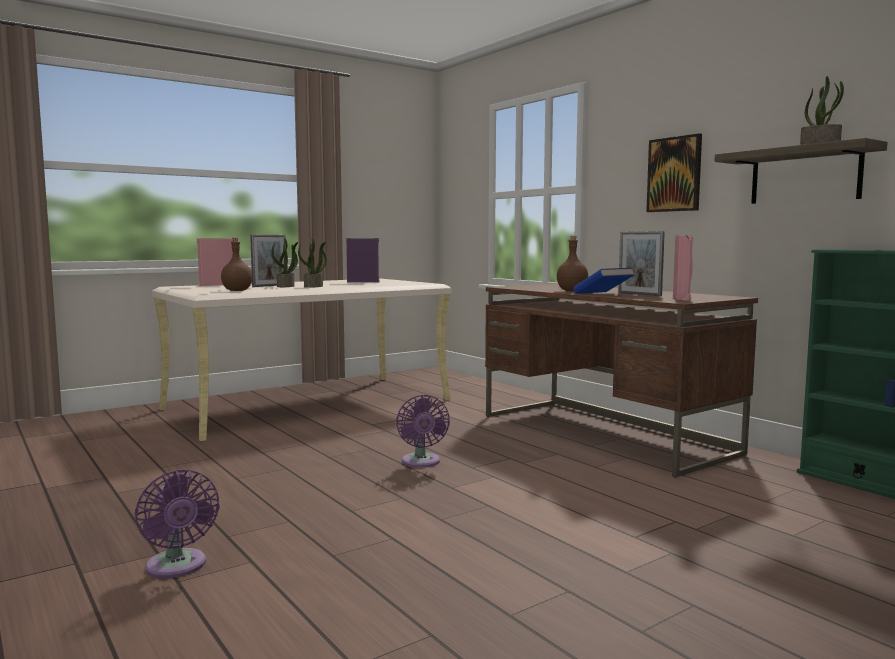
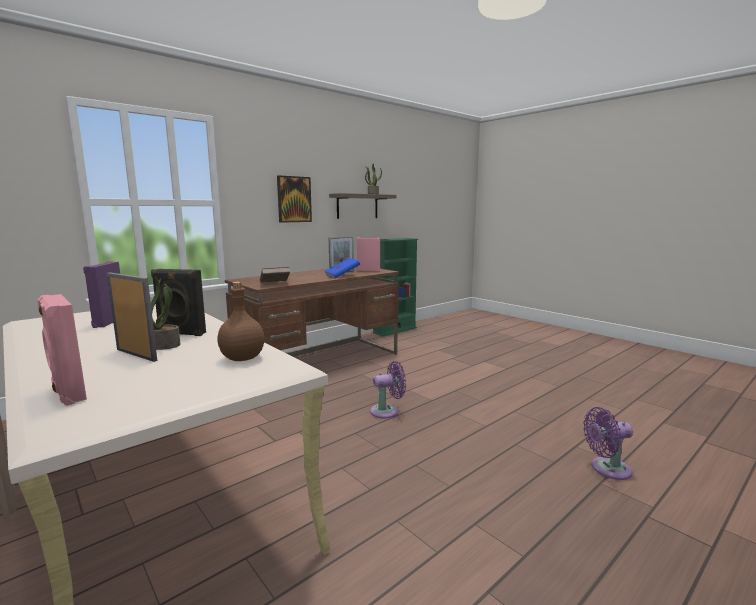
camera: 95 degrees left, 5 degrees up
(177, 567) = (607, 469): purple fan -> purple fan turned 150 degrees counterclockwise
(313, 286) = (181, 334): potted plant -> black speaker
(523, 287) = (275, 284): none -> brown book
(572, 291) = (311, 278): brown bottle -> none

